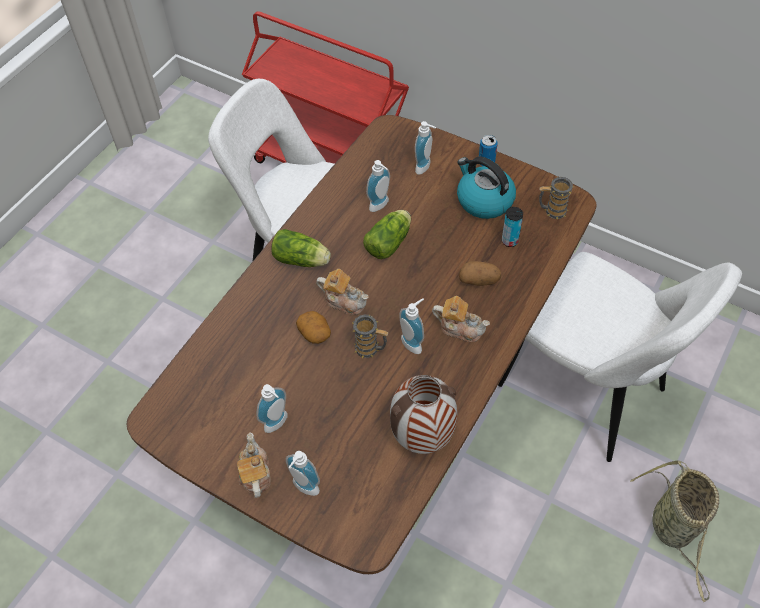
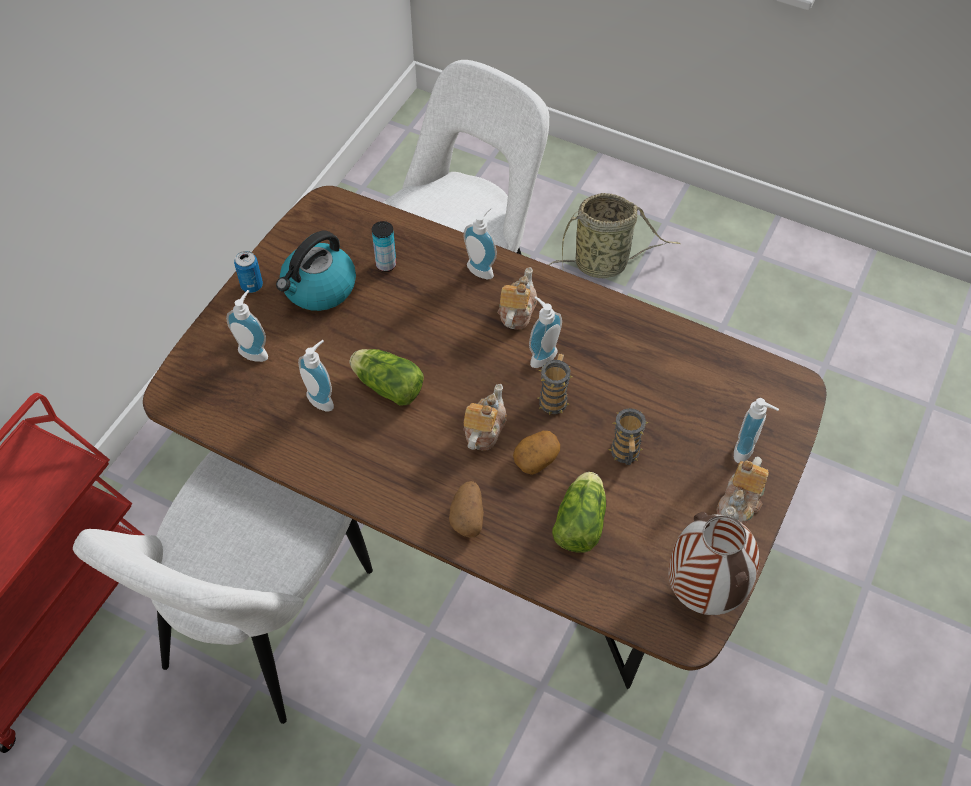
camera: 95 degrees left, 0 degrees up
(255, 474) = (740, 503): teapot -> teapot turned 45 degrees counterclockwise
(278, 424) = (671, 486): soap dispenser -> soap dispenser (482, 268)
(303, 260) = (418, 483): lettuce -> lettuce (581, 520)
(422, 436) = (663, 344): vase -> vase (701, 593)
(479, 280) = (447, 294): potato -> potato (468, 516)
(551, 211) = (339, 225): mug -> mug (625, 456)

